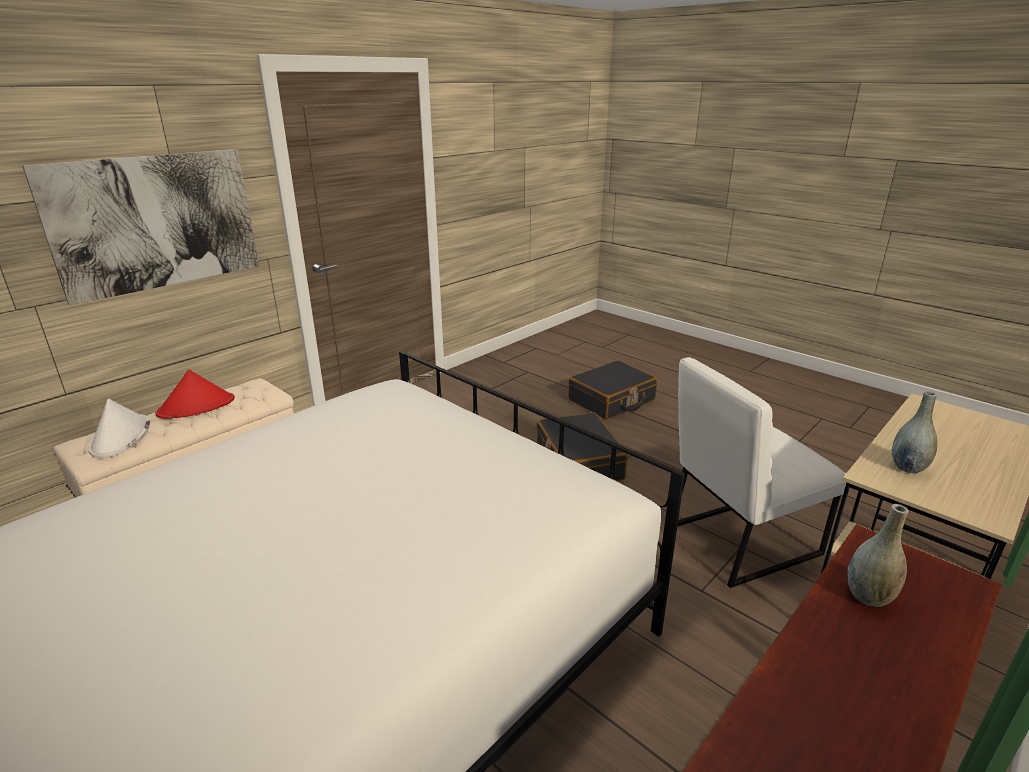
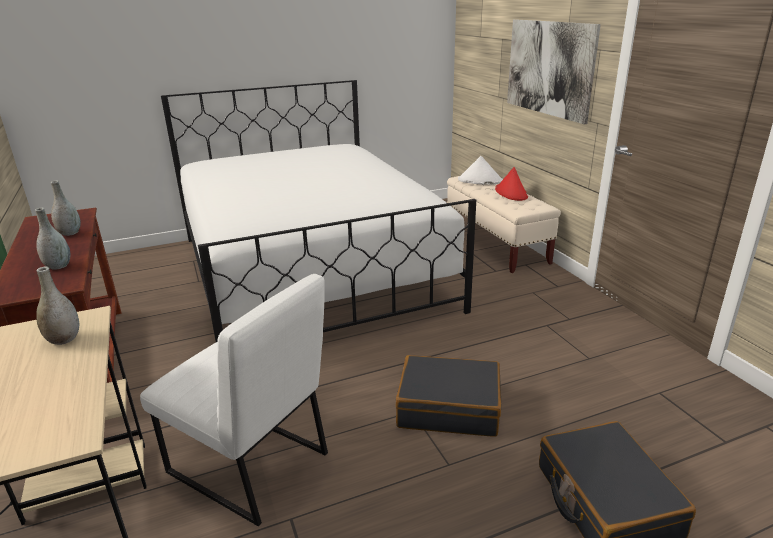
camera: 115 degrees right, 0 degrees up
(739, 540) = (251, 465): white chair -> white chair turned 120 degrees clockwise
(798, 700) = (70, 233): none -> grey vase

